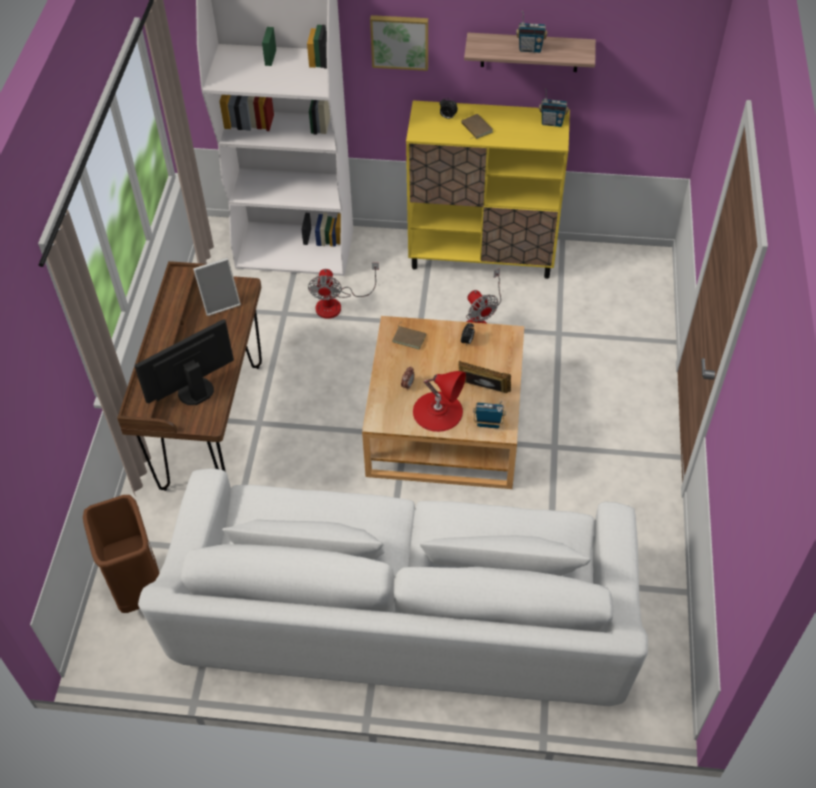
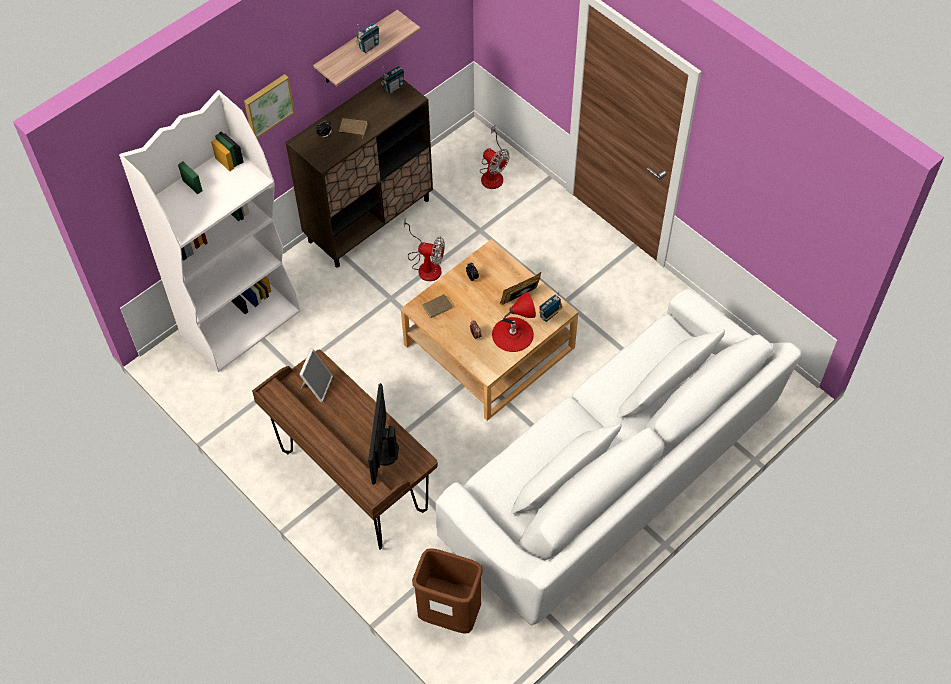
camera: 50 degrees left, 5 degrees up
(337, 304) = (321, 334): fan -> fan (492, 173)
(482, 255) = (369, 220): yellow cabinet -> brown cabinet

